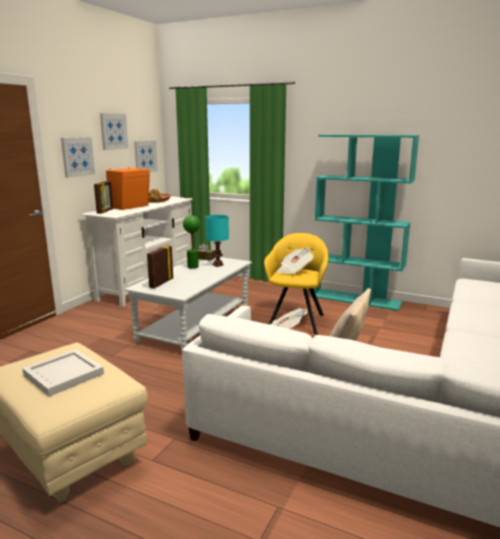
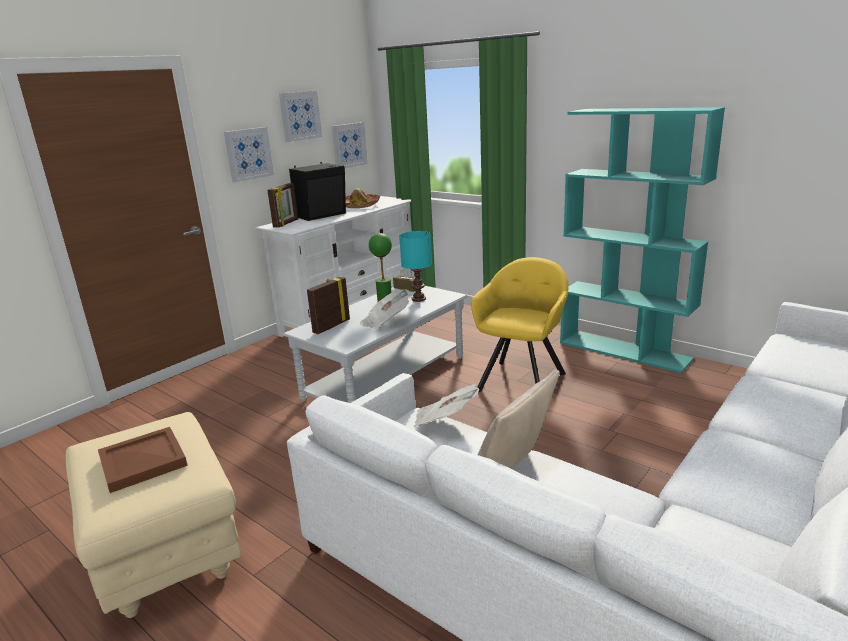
camera: 15 degrees right, 5 degrees up
(63, 375) = (142, 462): white tray -> brown tray
(130, 206) = (322, 215): orange speaker -> black speaker
(294, 270) = (516, 313): newspaper -> newspaper (385, 322)

